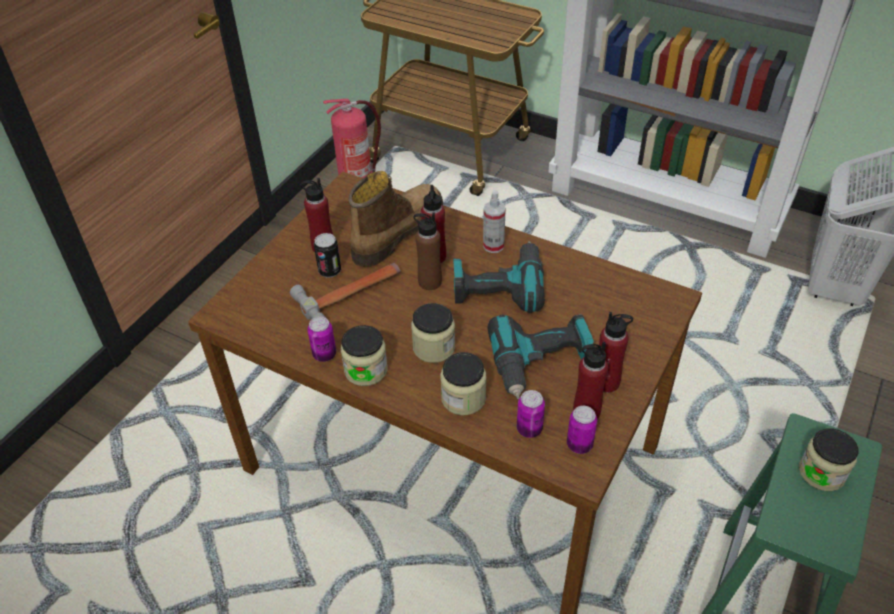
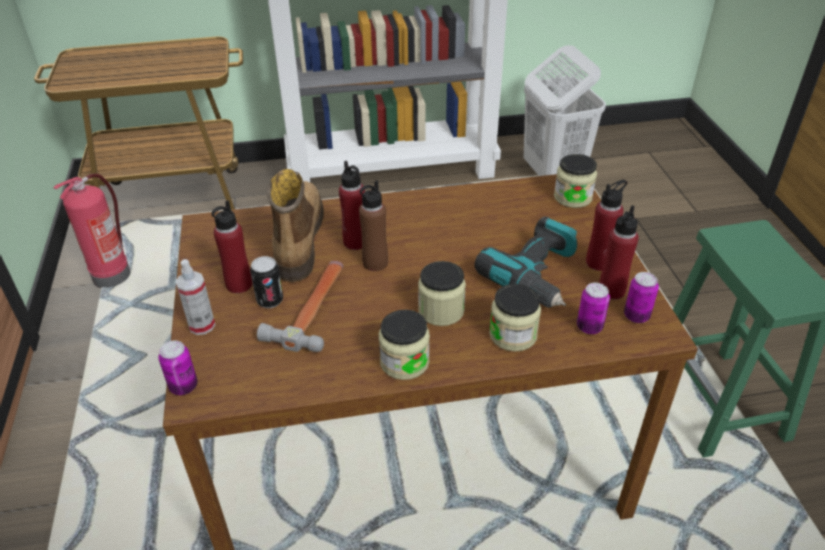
camera: 40 degrees left, 5 degrees down
(324, 354) = (350, 372): can -> can (183, 386)
(493, 246) = (395, 211): spray bottle -> spray bottle (202, 325)
(498, 285) = (435, 237): power drill -> none
(821, 472) = (759, 256): jar -> jar (573, 197)

